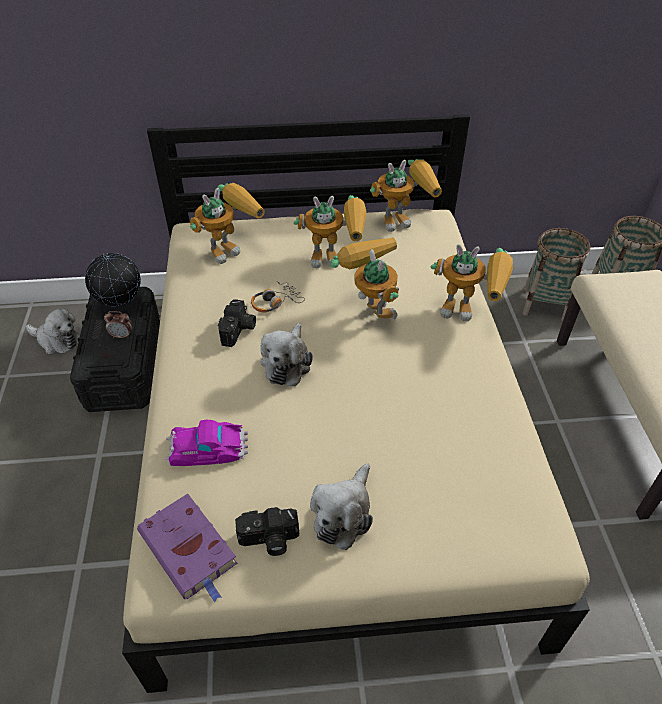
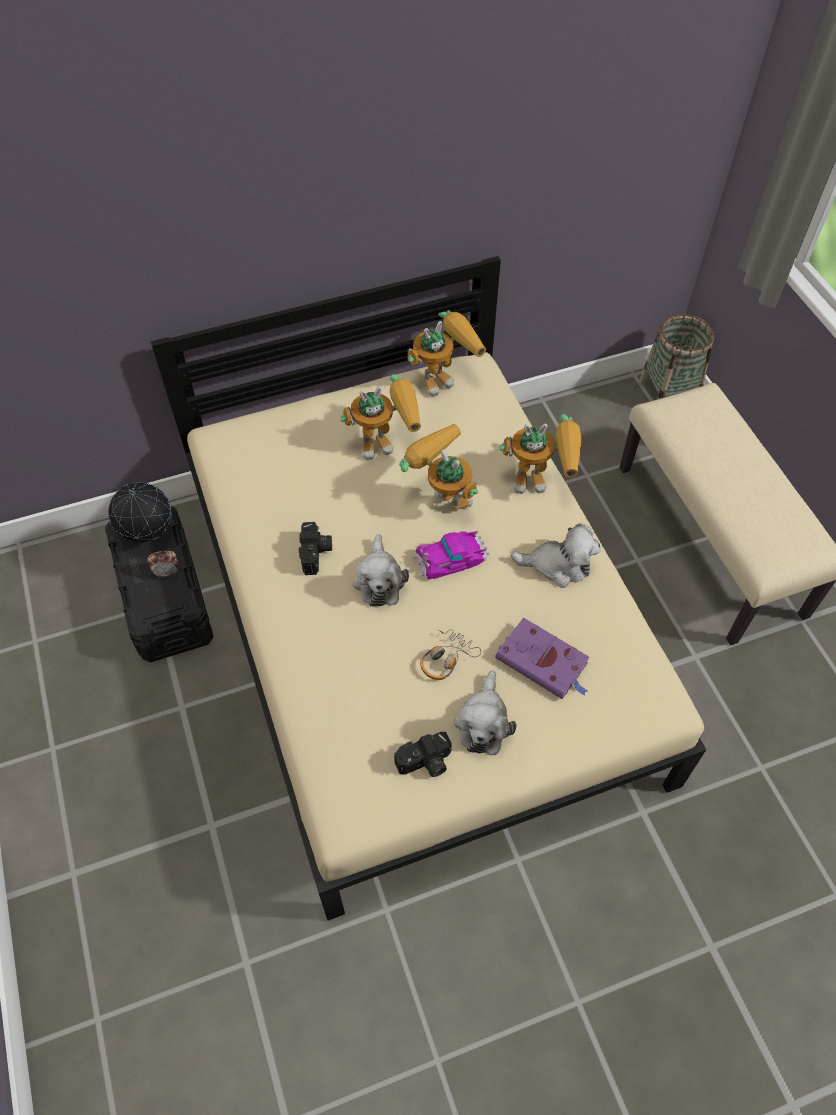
camera: 15 degrees left, 10 degrees up
(57, 340) = (73, 584): plush toy -> plush toy (558, 565)
(190, 550) = (358, 790): purple book -> purple book (544, 662)
(207, 448) = (334, 689): toy car -> toy car (450, 557)
(230, 247) = (267, 451): toy robot -> none
(275, 302) = (342, 512): headphones -> headphones (446, 659)
(545, 304) = (599, 425): basket -> none

